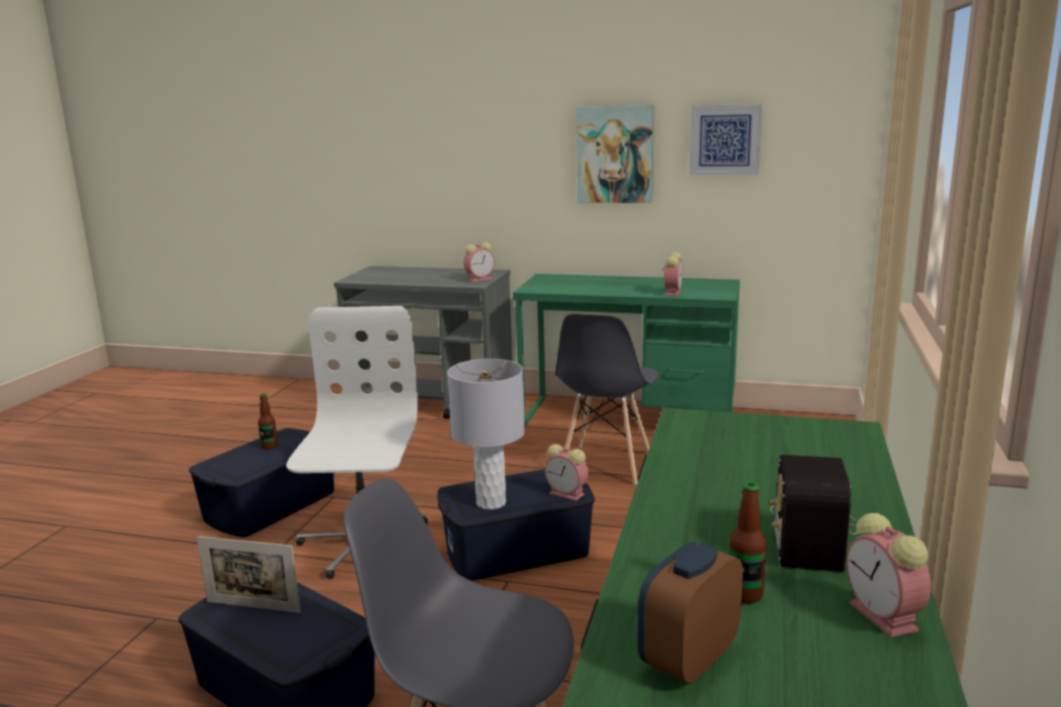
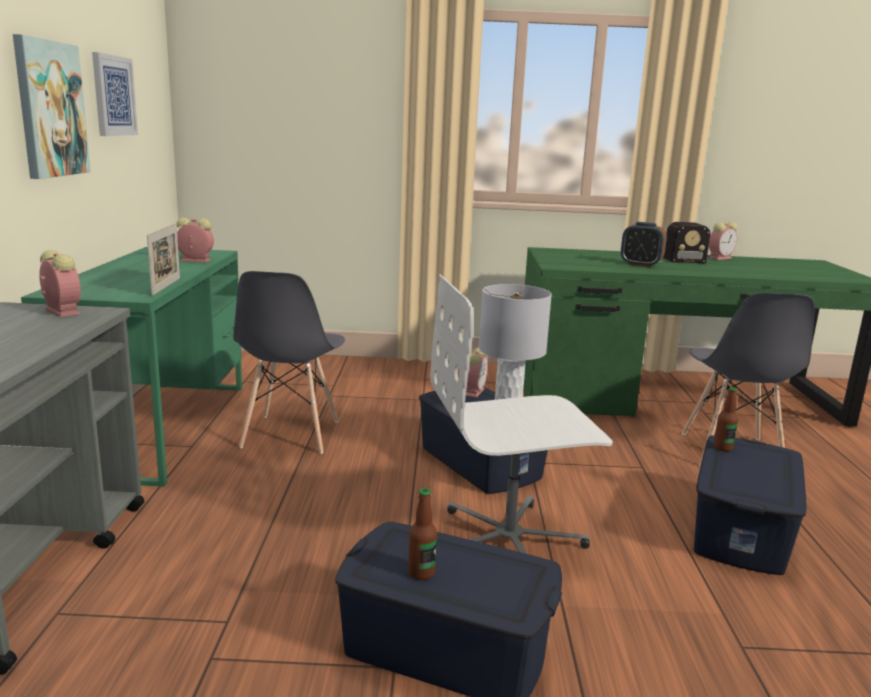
camera: 105 degrees left, 0 degrees up
(253, 607) = (751, 481): picture frame -> picture frame (166, 286)
(605, 464) = (290, 434): grey chair -> grey chair turned 90 degrees clockwise
(688, 659) = (787, 272): alarm clock -> alarm clock (640, 264)
(745, 594) = (734, 267): bottle -> bottle (723, 447)

